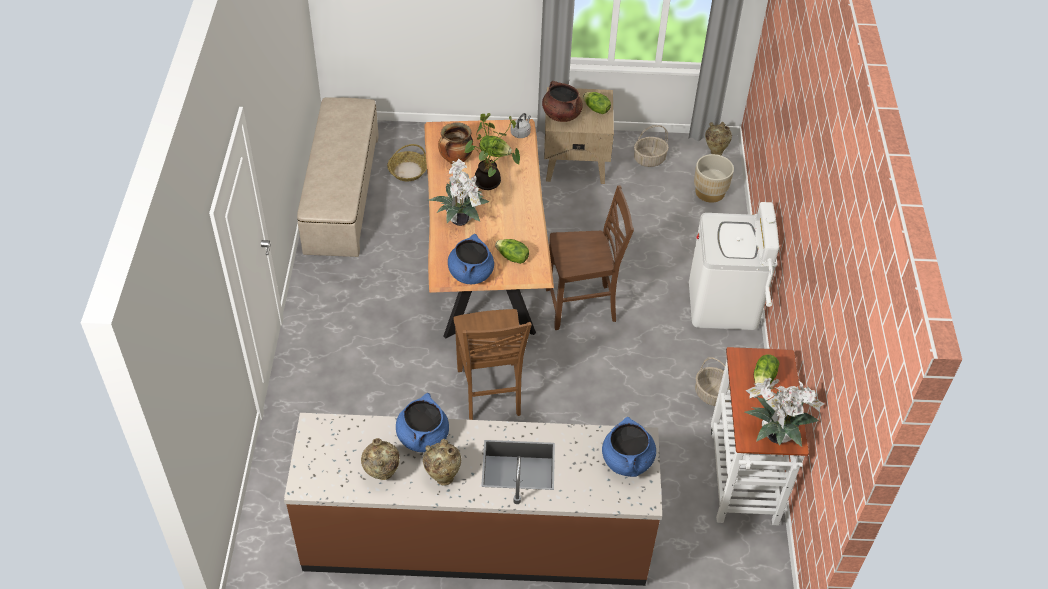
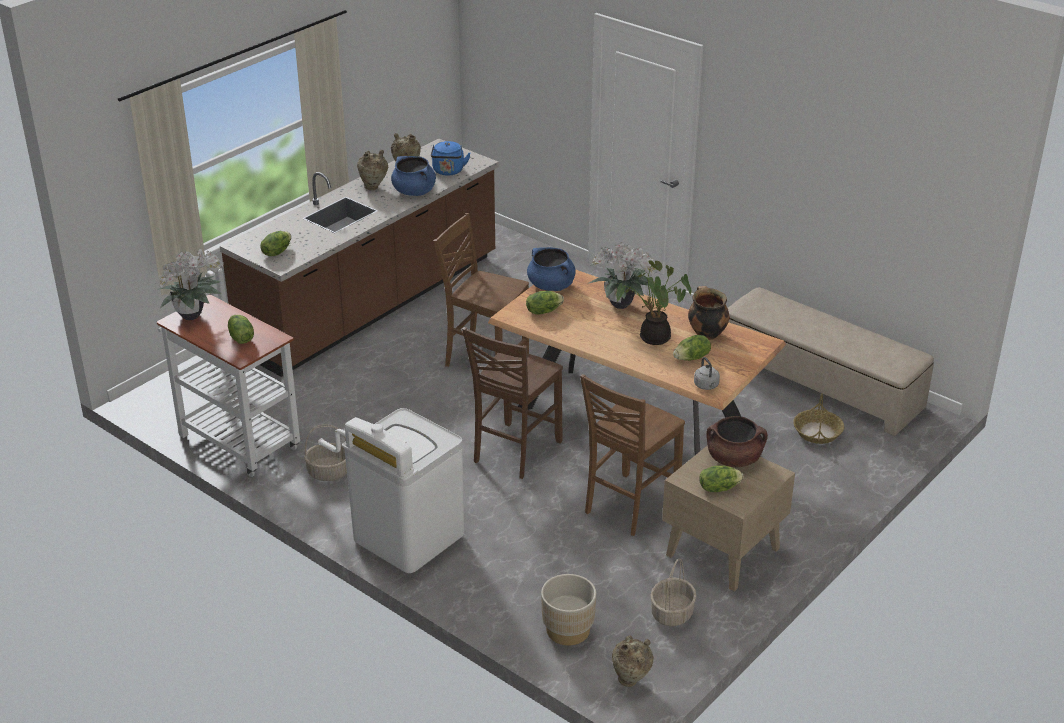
camera: 130 degrees right, 15 degrees down
(357, 438) = (448, 171): none -> blue kettle
(577, 221) = (629, 506): none -> brown chair
(627, 461) = (276, 252): blue cooking pot -> lettuce

